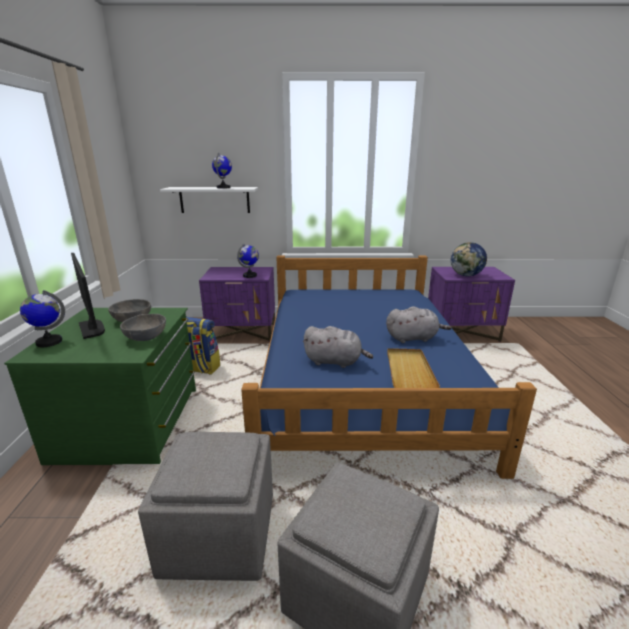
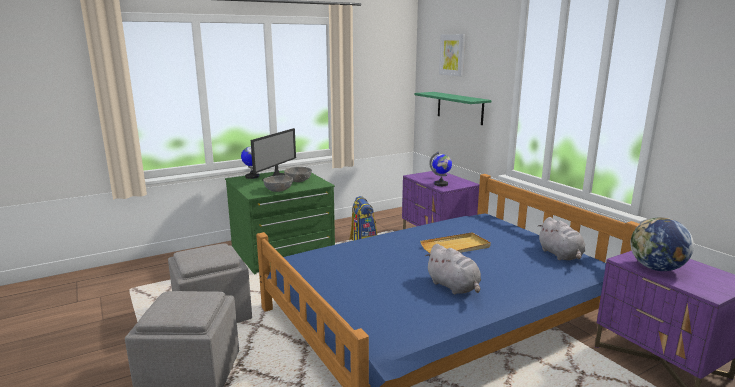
camera: 60 degrees right, 5 degrees down
(193, 144) = (452, 55): none -> picture
(214, 200) = (460, 108): white shelf -> green shelf
(223, 187) = (458, 97): globe -> none
(335, 361) = (360, 263): grey plush toy -> grey plush toy (561, 255)
(409, 371) = (378, 296): beige tray -> beige tray (456, 247)

